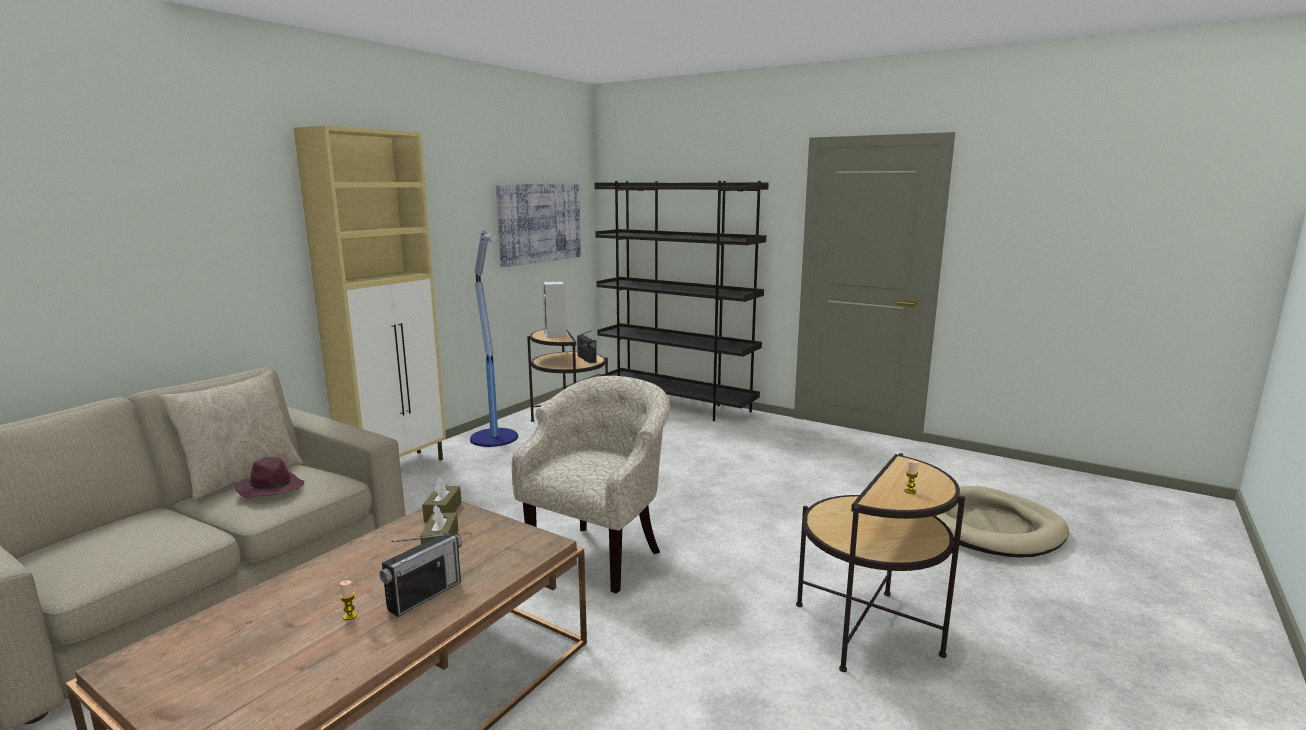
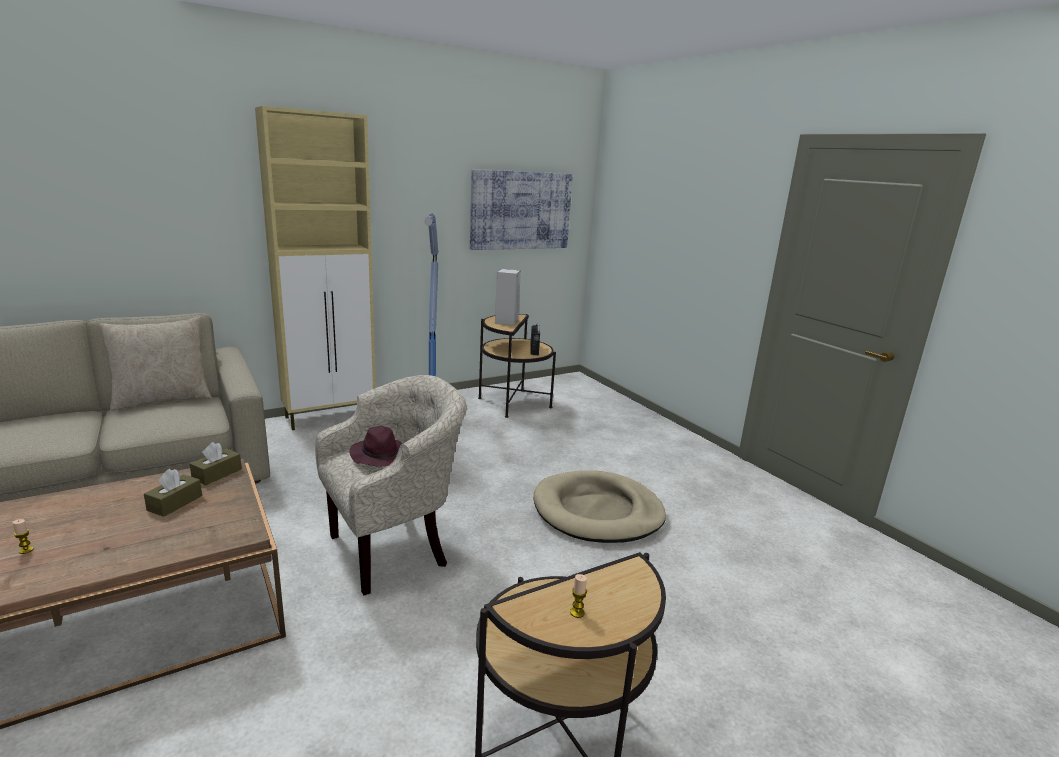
camera: 25 degrees right, 5 degrees up
(270, 489) = (153, 415): purple hat -> purple hat (379, 456)
(425, 595) = (93, 551): radio -> none
(676, 405) = (626, 412): black bookcase -> none
(992, 527) = (853, 674): beige dog bed -> beige dog bed (598, 512)

